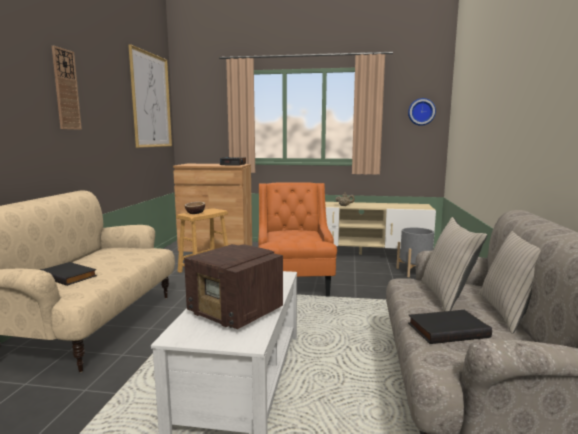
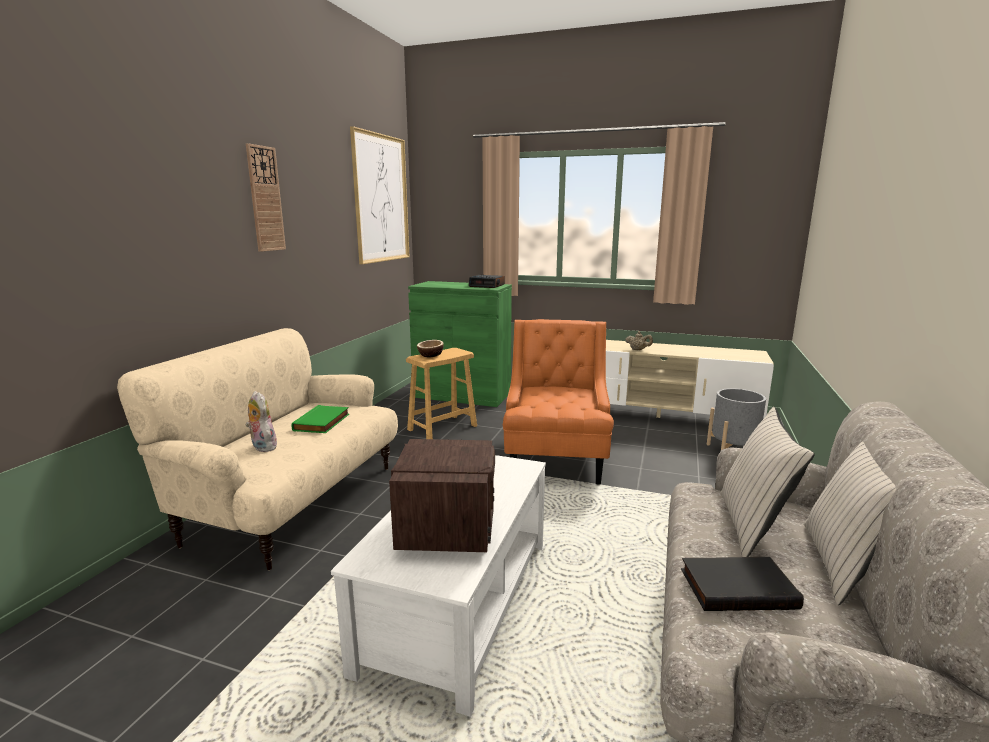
camera: 10 degrees right, 5 degrees up
(70, 276) = (262, 447): black book -> plush toy
(117, 259) = (323, 422): none -> green book
(216, 248) = (462, 395): brown cabinet -> green cabinet
(236, 313) = (448, 528): radio -> radio turned 135 degrees counterclockwise
(421, 112) = (765, 213): wall clock -> none

